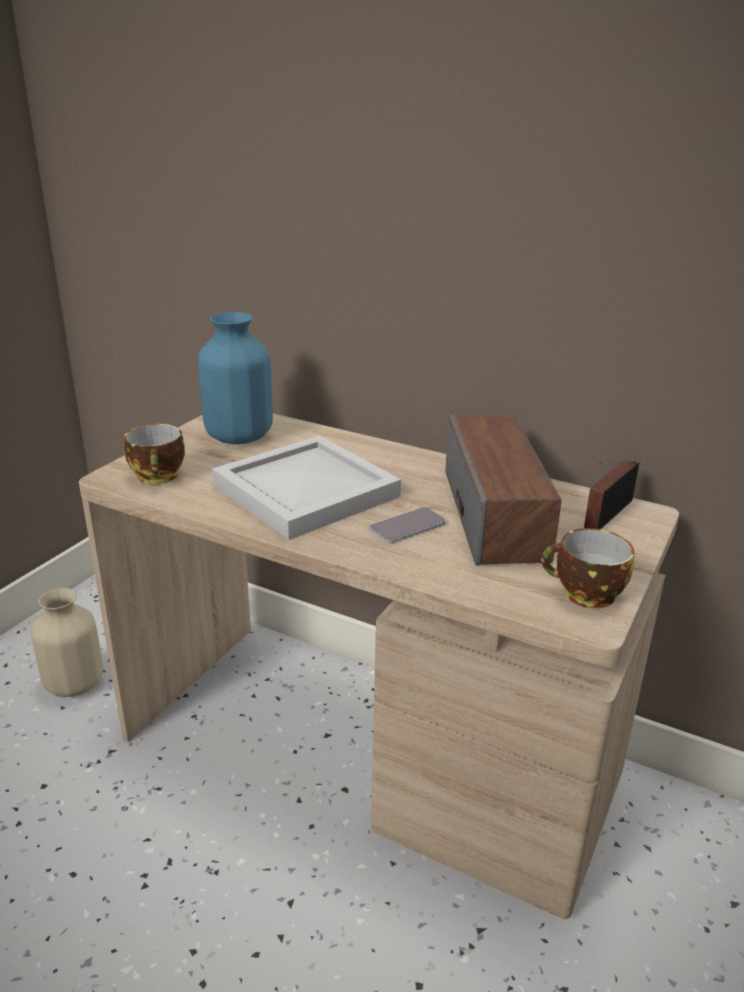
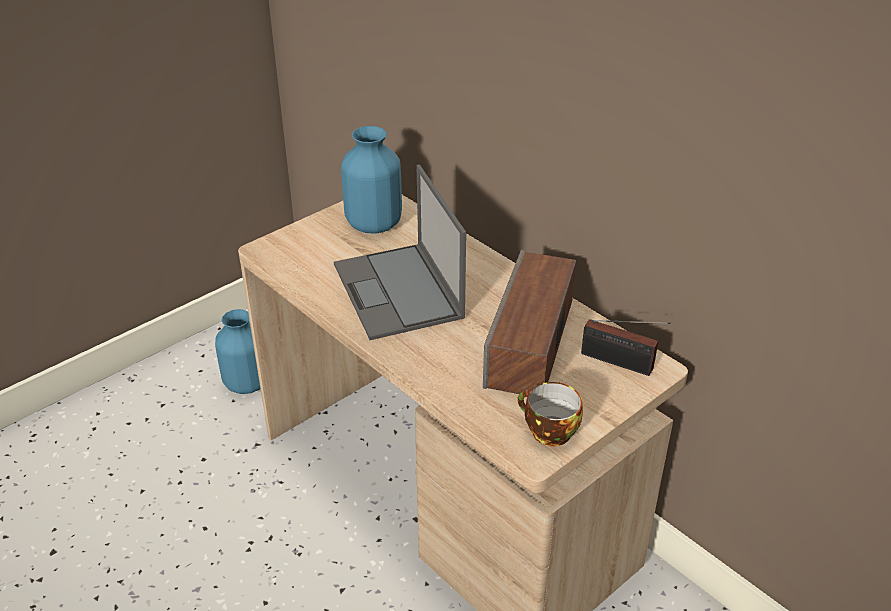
camera: 20 degrees right, 10 degrees up
(74, 685) = (247, 384): beige vase -> blue vase
(159, 477) = (296, 256): cup -> none
(309, 491) = (398, 292): white tray -> laptop
(407, 526) = (454, 341): phone -> none
(605, 515) = (620, 363): radio -> radio turned 120 degrees counterclockwise

